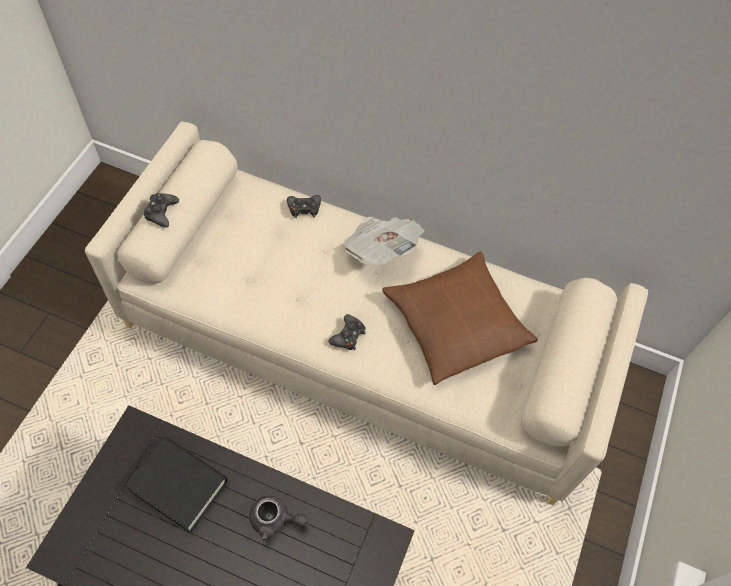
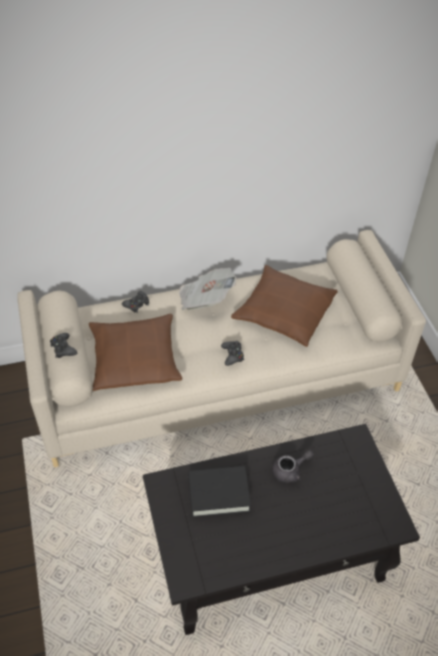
camera: 35 degrees left, 10 degrees down
(246, 269) = (135, 358): none -> brown pillow

